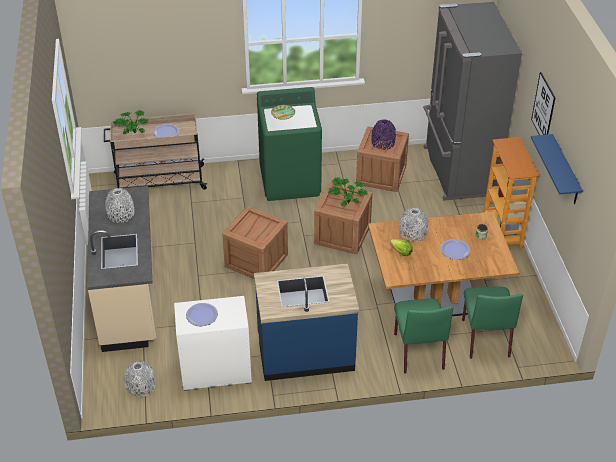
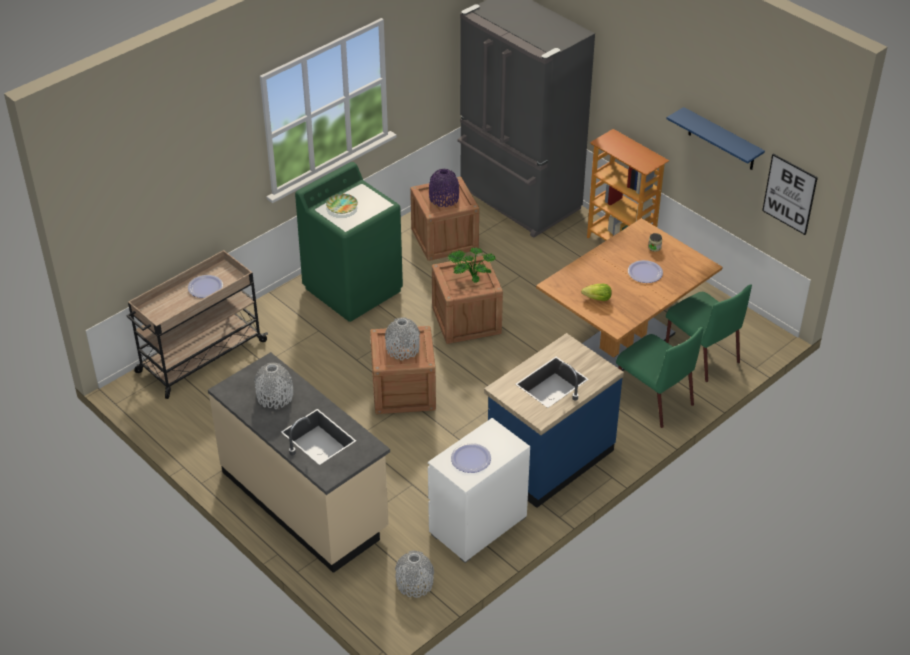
camera: 35 degrees left, 0 degrees up
(132, 133) = (165, 306): potted plant -> none
(413, 233) = (589, 275): grey vase -> grey vase (402, 349)
(543, 109) = (655, 84): picture -> picture (789, 194)

